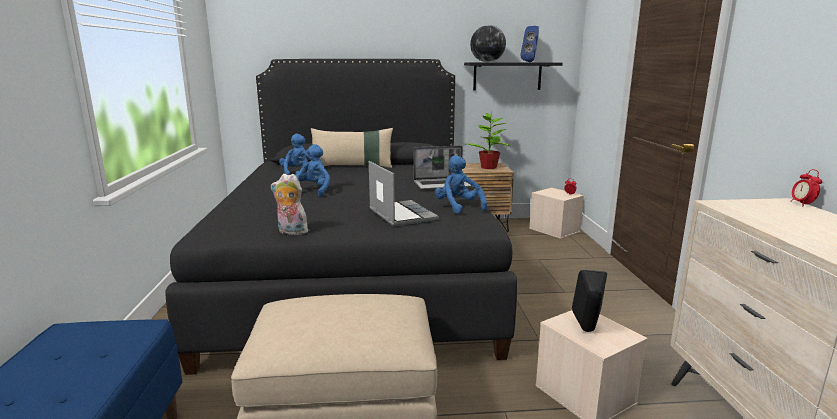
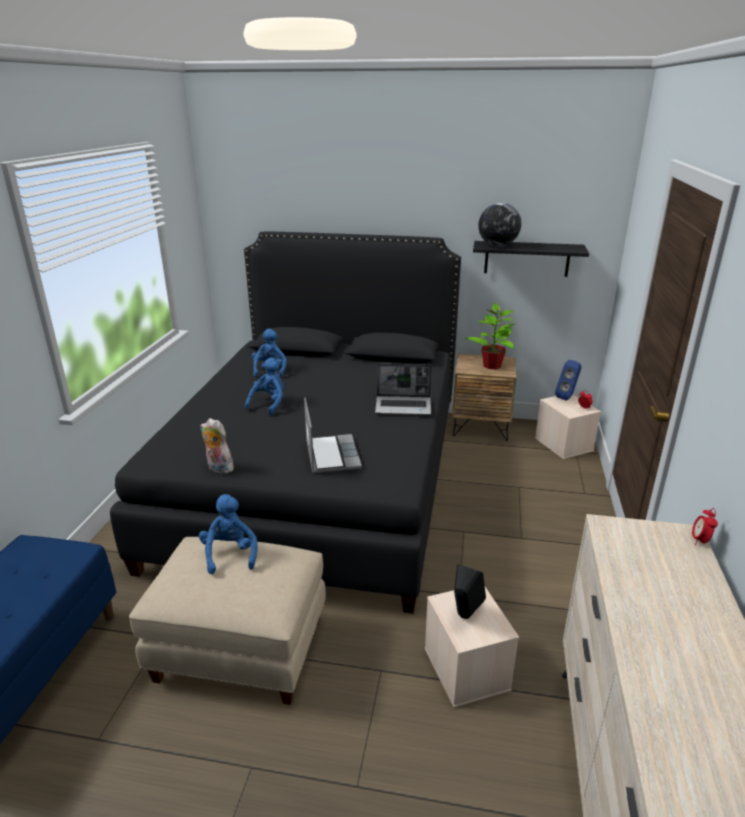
camera: 15 degrees right, 10 degrees up
(353, 167) = (331, 361): beige pillow -> none
(458, 207) = (396, 449): blue plush toy -> blue plush toy (230, 554)
(530, 62) = (553, 246): blue speaker -> blue speaker (567, 397)

